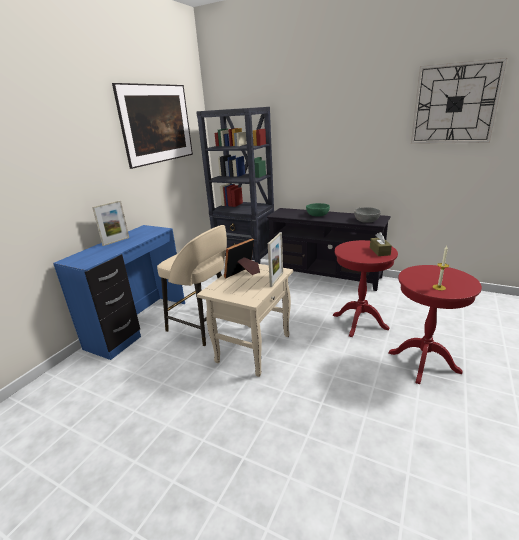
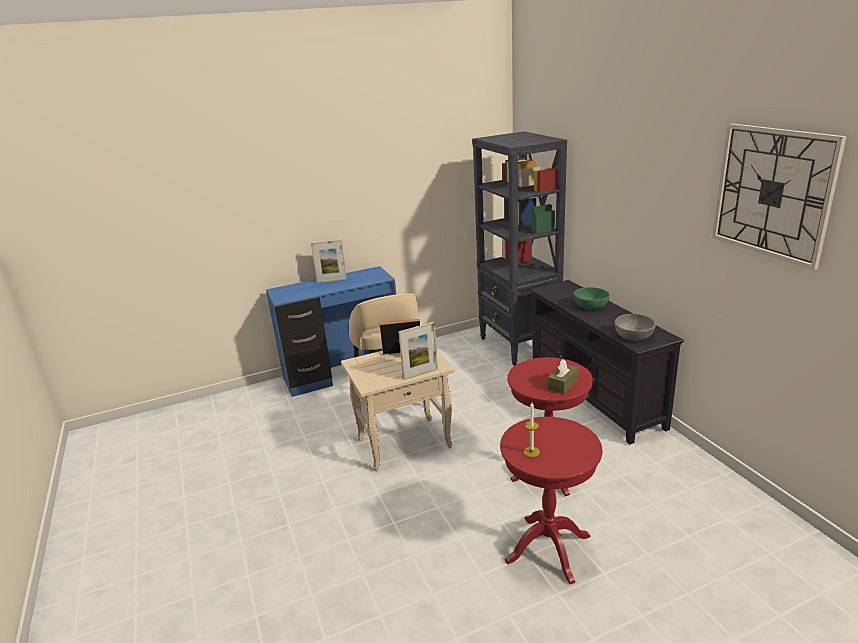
camera: 40 degrees right, 0 degrees up
(160, 142) = (423, 173): picture -> none

